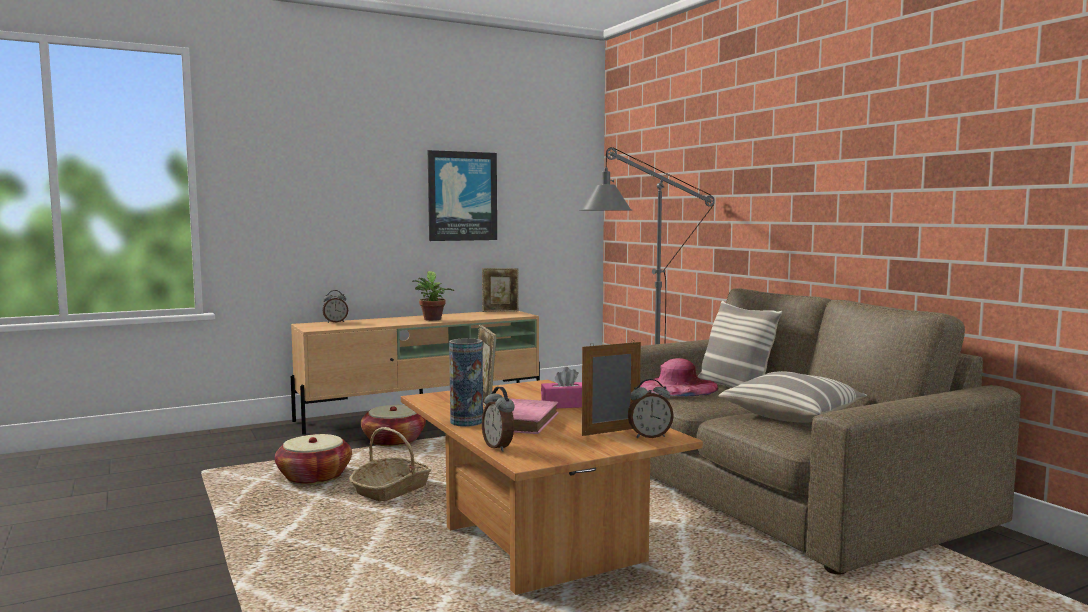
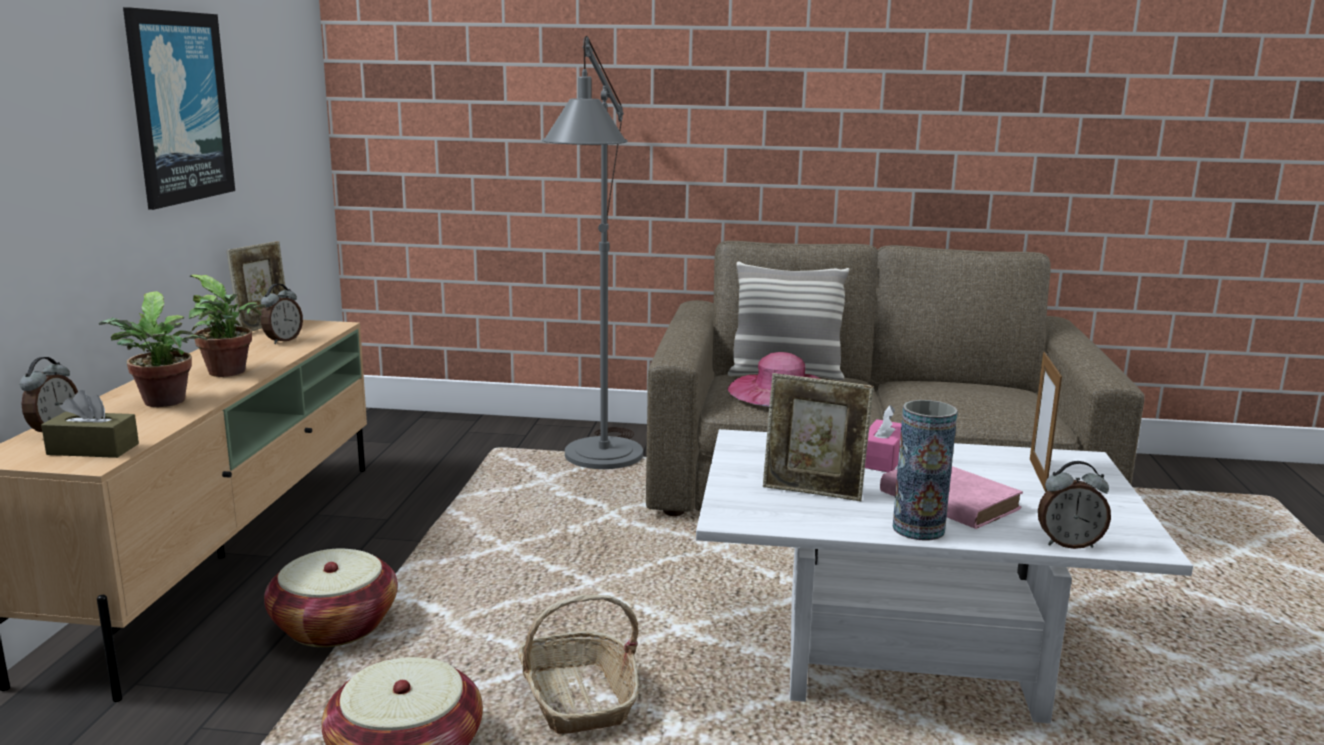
camera: 55 degrees left, 10 degrees up
(325, 327) = (93, 449): none -> brown tissue box
(383, 322) = (163, 403): none -> potted plant
(535, 545) = (904, 660): brown coffee table -> white coffee table
(649, 436) = (1073, 465): alarm clock -> alarm clock (282, 340)
(792, 415) = (956, 393): pillow -> none

